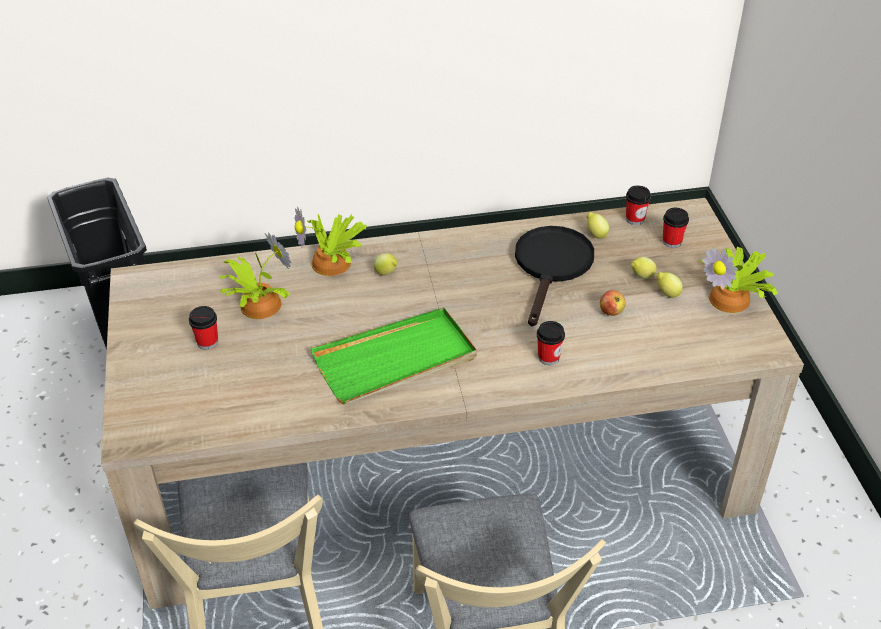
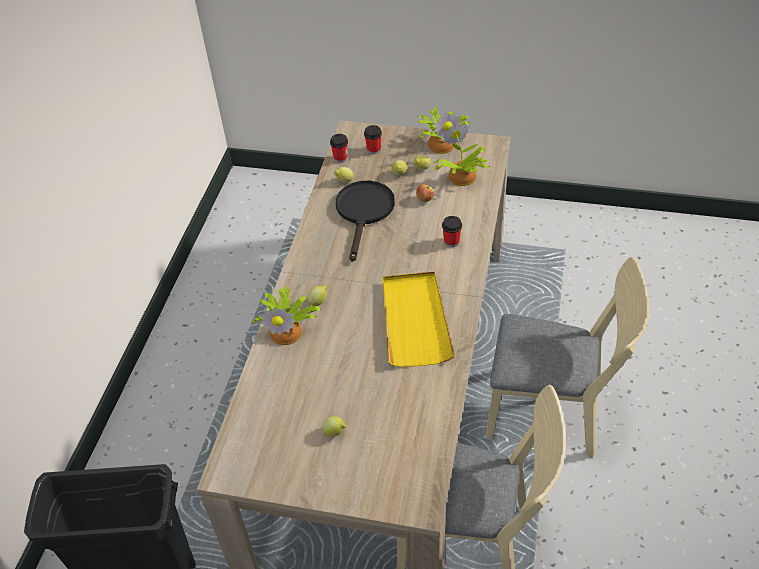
camera: 65 degrees left, 5 degrees up
(207, 342) = (335, 432): cup -> lemon
(258, 305) = (309, 390): potted plant -> potted plant (461, 177)
(396, 360) = (415, 320): green tray -> yellow tray
(552, 267) = (364, 212): black frying pan -> black frying pan turned 60 degrees clockwise

